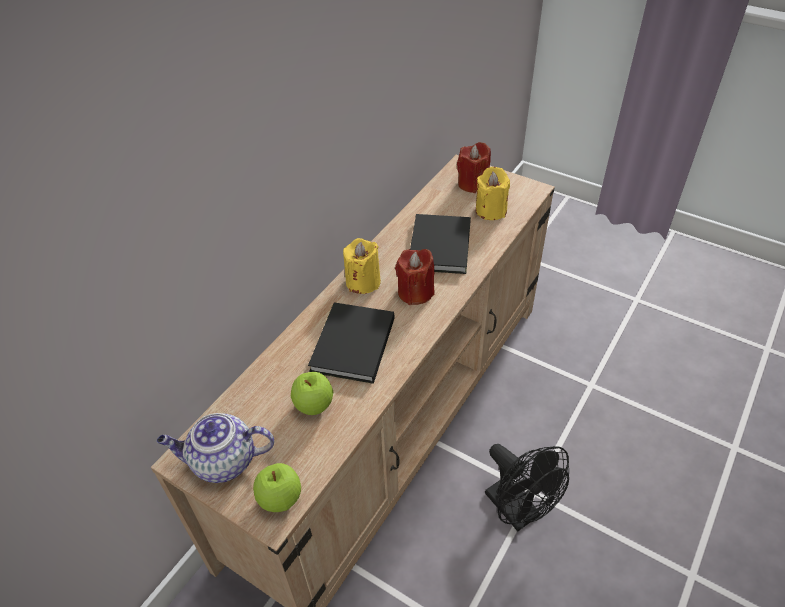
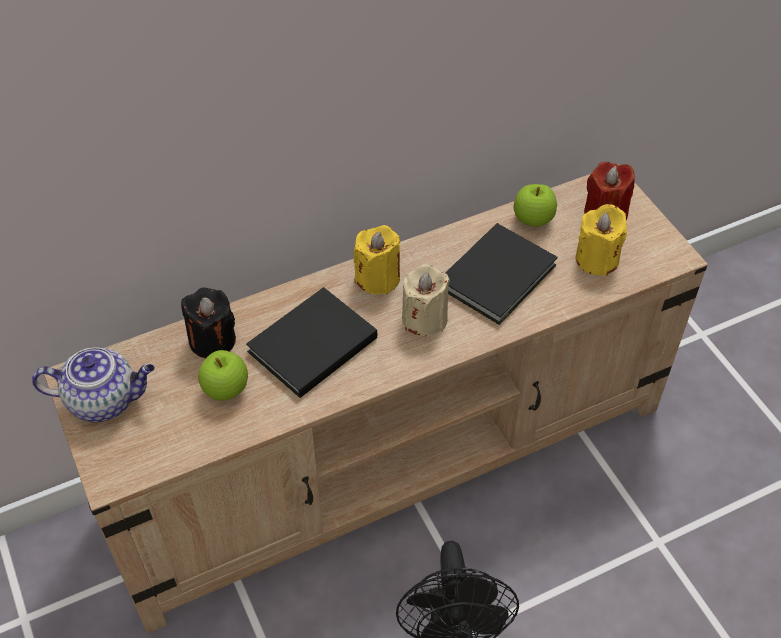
camera: 30 degrees right, 5 degrees up
(222, 462) = (104, 400): teapot -> teapot turned 150 degrees clockwise
(276, 377) = (212, 340): none -> black candle
(280, 499) = (128, 465): apple -> apple (533, 220)
(415, 292) = (424, 318): red candle -> beige candle

